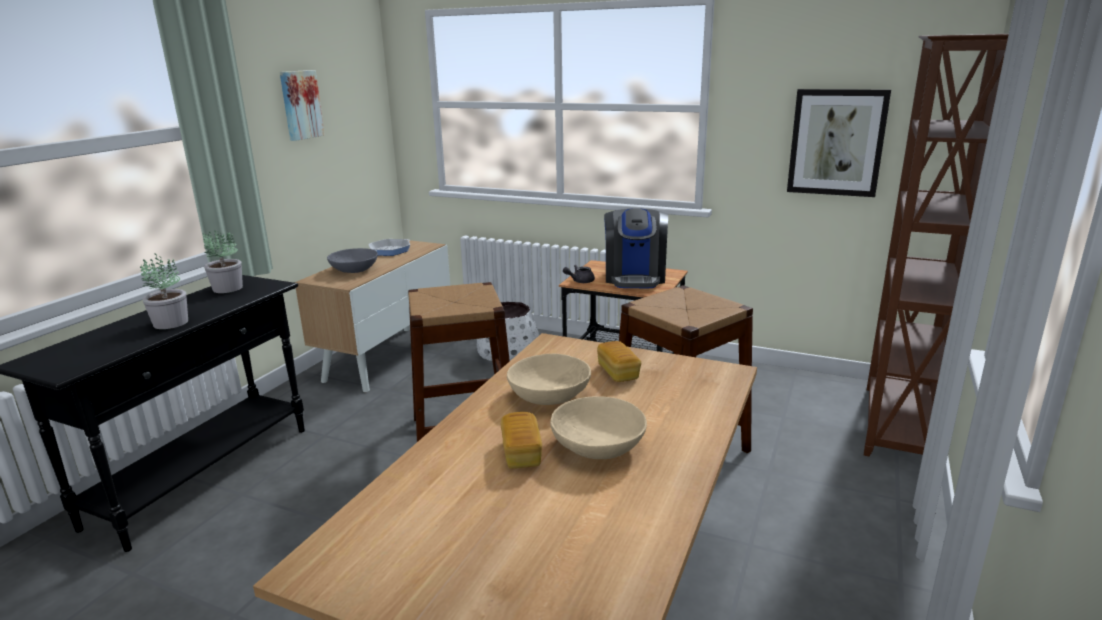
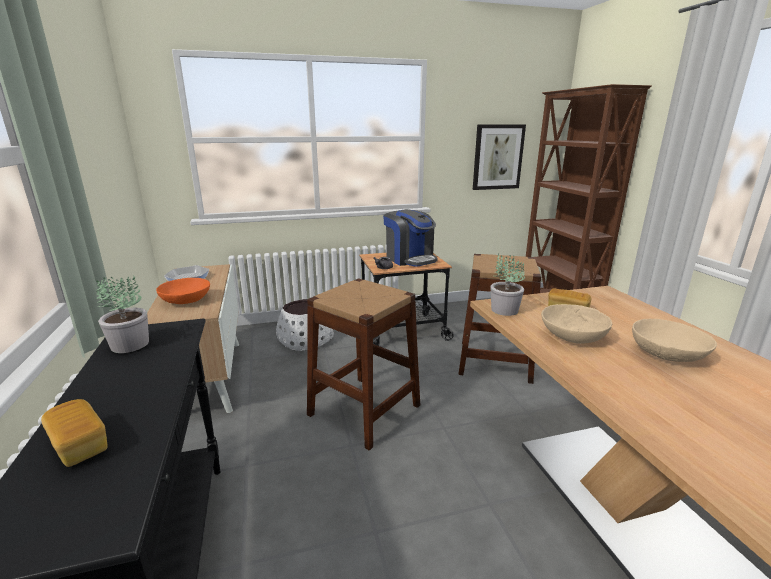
camera: 40 degrees left, 0 degrees up
(170, 323) = (139, 402): potted plant -> potted plant (504, 310)
(300, 105) = (85, 133): picture -> none
(354, 270) = (186, 300): grey bowl -> orange bowl
(521, 453) = (653, 376): bread -> bread (79, 445)

